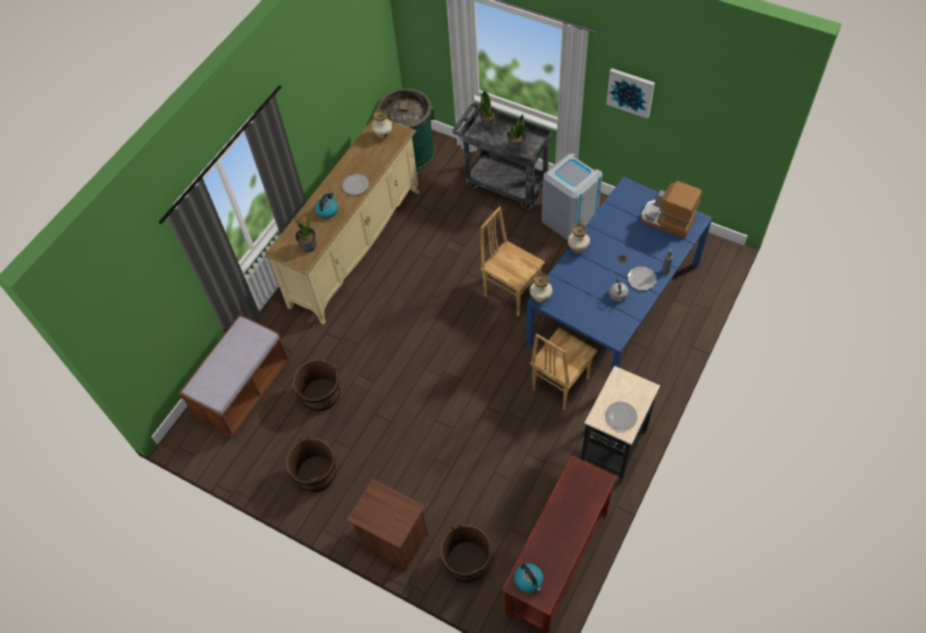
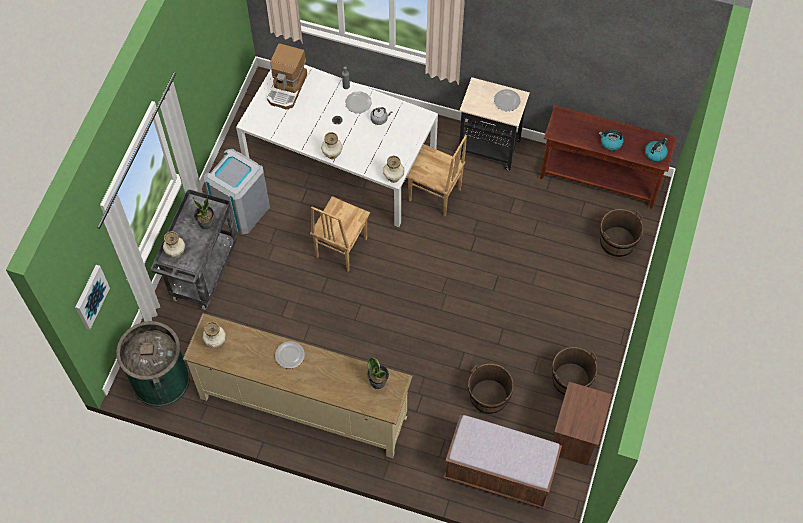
camera: 105 degrees left, 5 degrees up
(327, 210) = (328, 375): kettle -> kettle (610, 143)
(394, 541) = (615, 301): brown nightstand -> brown nightstand (575, 438)
(489, 125) = (176, 253): potted plant -> vase
(614, 304) = (340, 161): blue dining table -> white dining table
(630, 92) = (188, 85): picture -> picture (90, 296)

